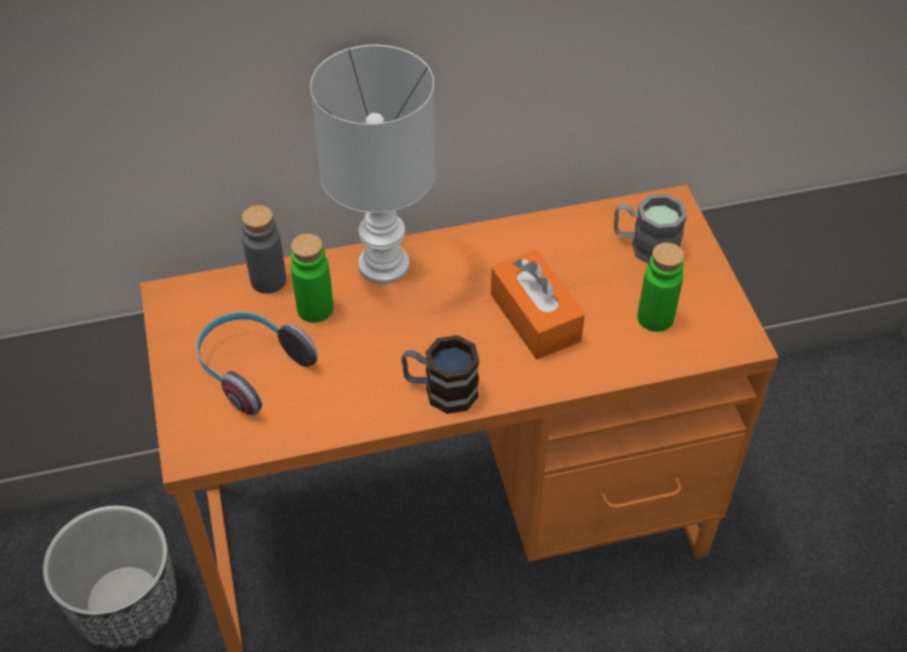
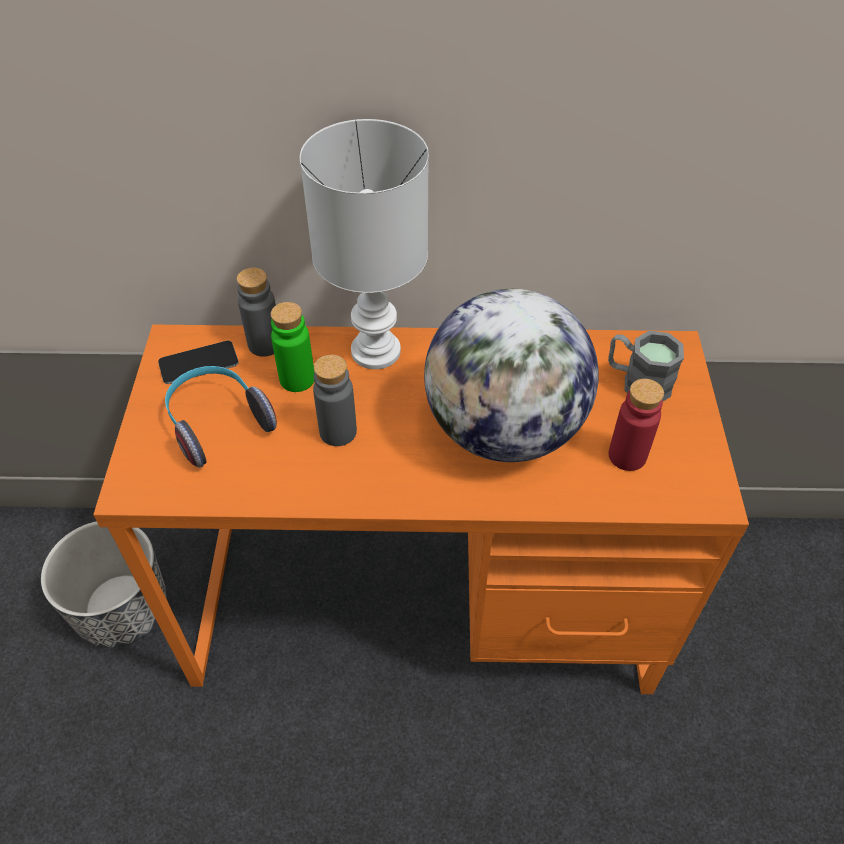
camera: 15 degrees right, 0 degrees up
(207, 313) = (198, 363): none -> phone
(376, 352) = (338, 432): none -> grey bottle
(440, 390) = (386, 482): mug -> none
(535, 317) = (504, 430): orange tissue box -> globe
(655, 318) = (627, 456): green bottle -> red bottle

